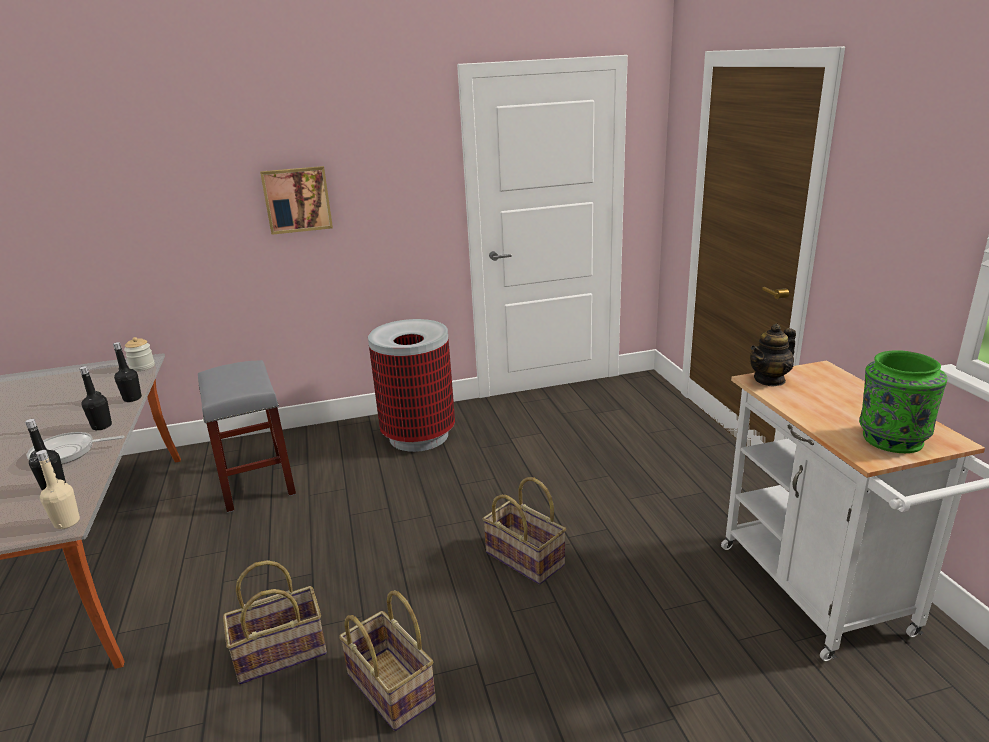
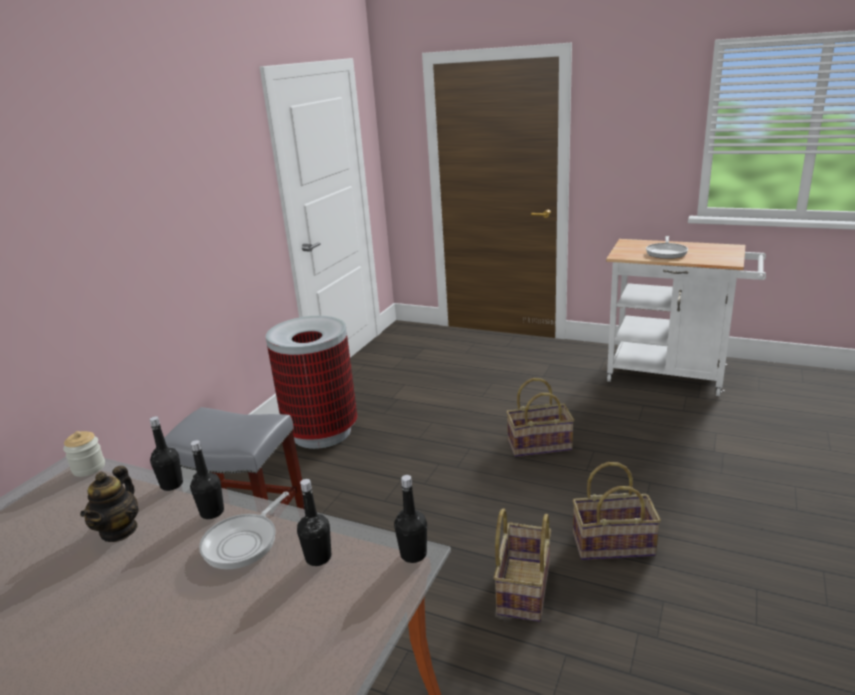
camera: 50 degrees left, 0 degrees up
(67, 522) = (413, 554): beige bottle -> black bottle
(297, 199) = (162, 222): picture -> none
(769, 380) = (624, 253): teapot -> teapot (119, 530)
(824, 403) = (666, 252): none -> frying pan
(891, 439) = (718, 254): green vase -> none

